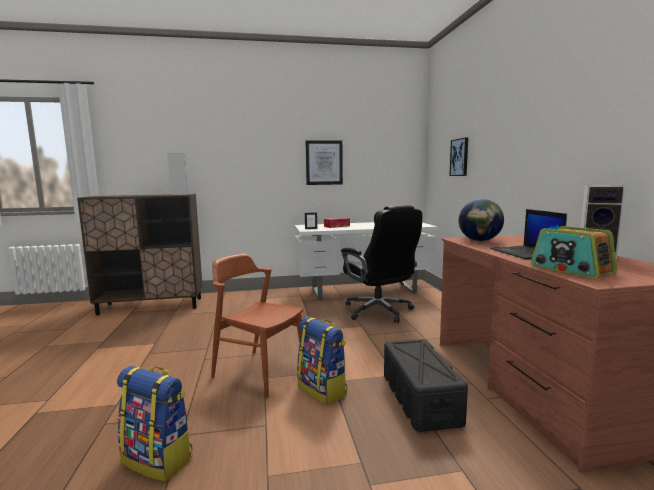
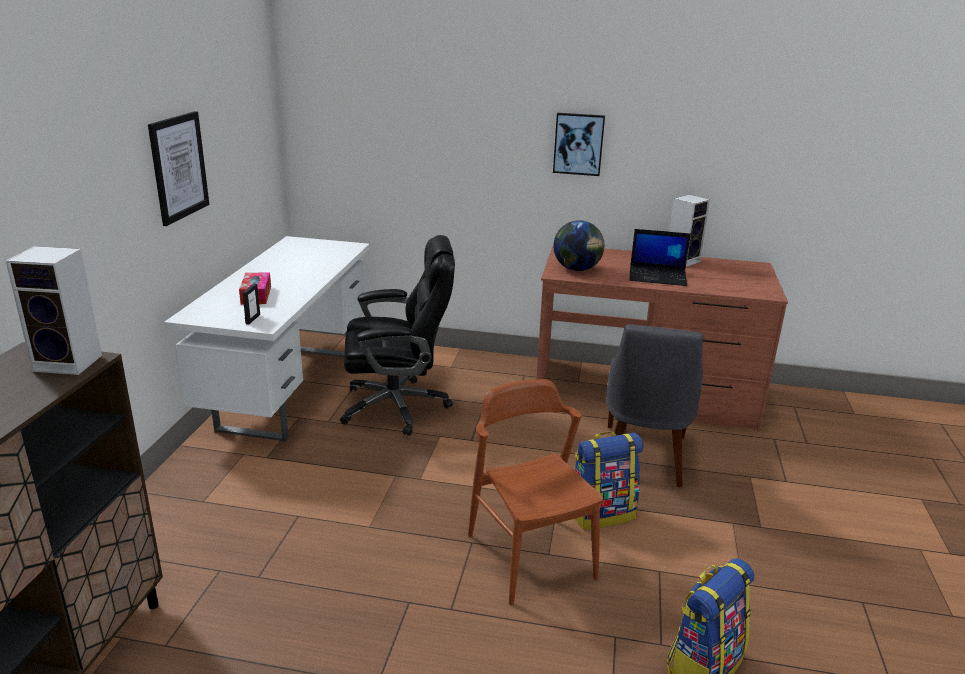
camera: 70 degrees left, 15 degrees up
(259, 372) = (530, 556): brown chair -> brown chair turned 105 degrees clockwise
(420, 398) = (643, 458): black storage box -> grey chair
(459, 157) = (402, 133): picture -> picture (578, 144)
(571, 269) = (729, 286): radio -> none

